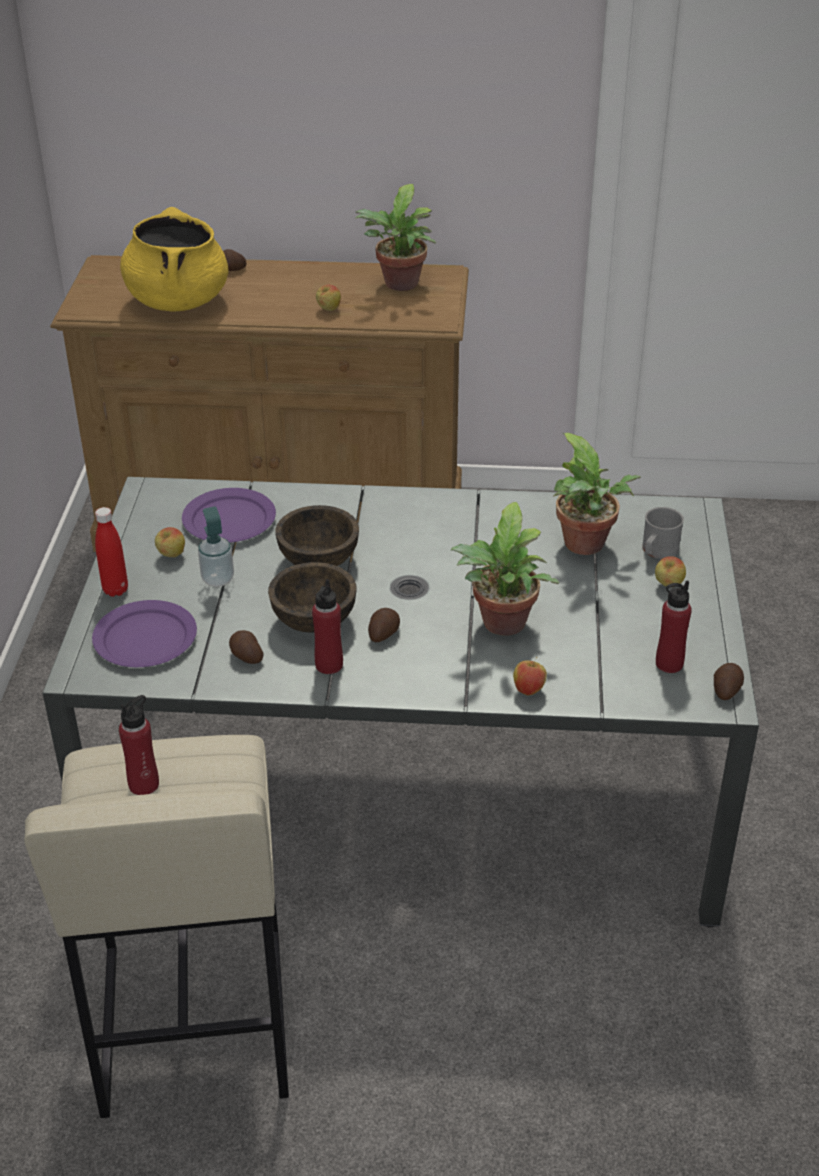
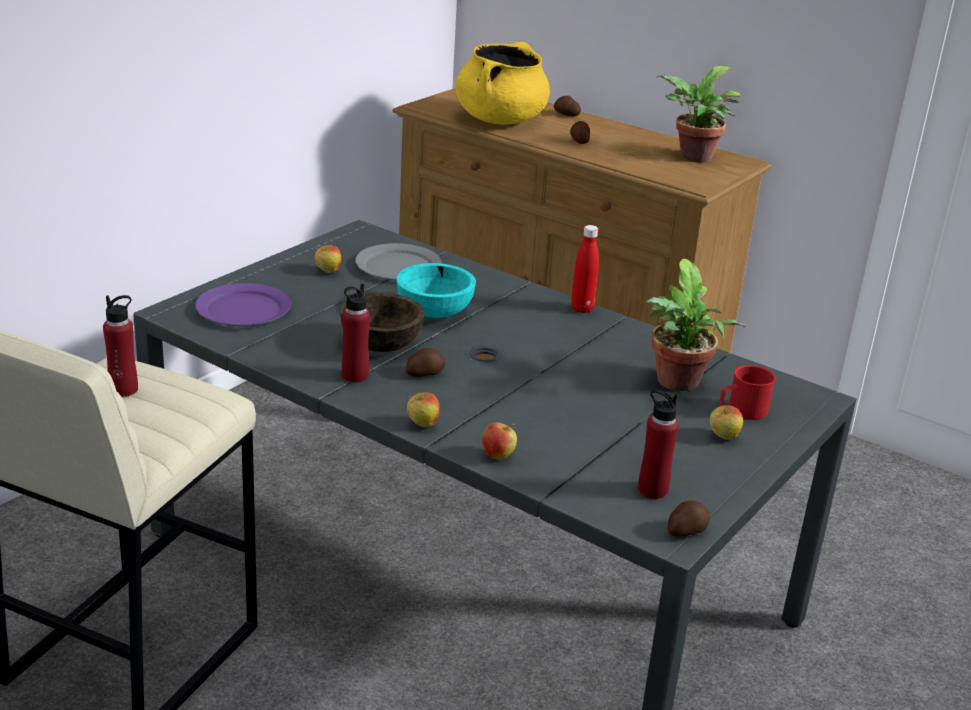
camera: 30 degrees right, 10 degrees down
(115, 590) = (261, 276): red bottle -> red bottle (582, 309)
(218, 579) = (342, 296): soap dispenser -> none
(229, 519) = (398, 266): purple plate -> grey plate
(246, 656) = (300, 347): potato -> potato (579, 141)
(319, 559) = (435, 312): brown bowl -> turquoise bowl
(328, 309) = (612, 155): apple -> apple (422, 424)
(502, 626) = (531, 406): potted plant -> none
(657, 551) = (742, 411): grey mug -> red mug

